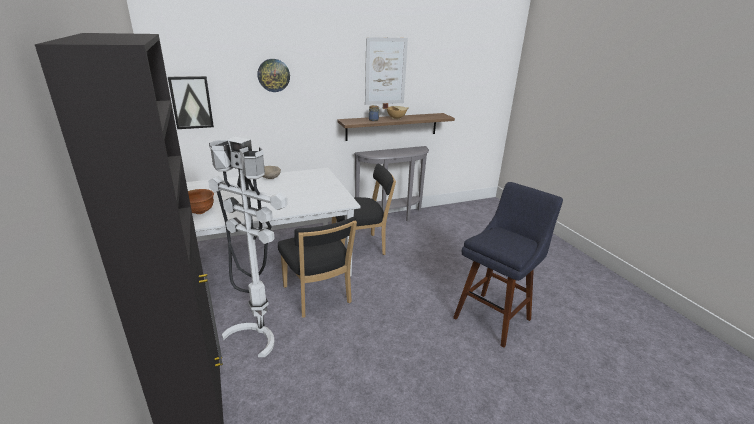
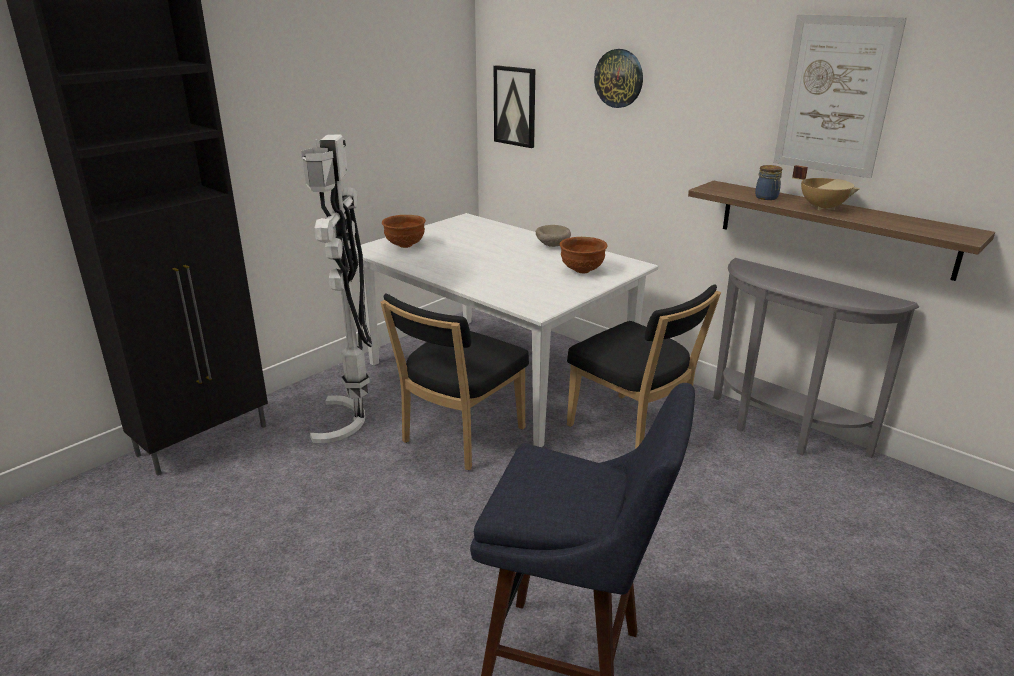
camera: 65 degrees right, 0 degrees up
(313, 182) = (581, 270): none -> brown bowl

